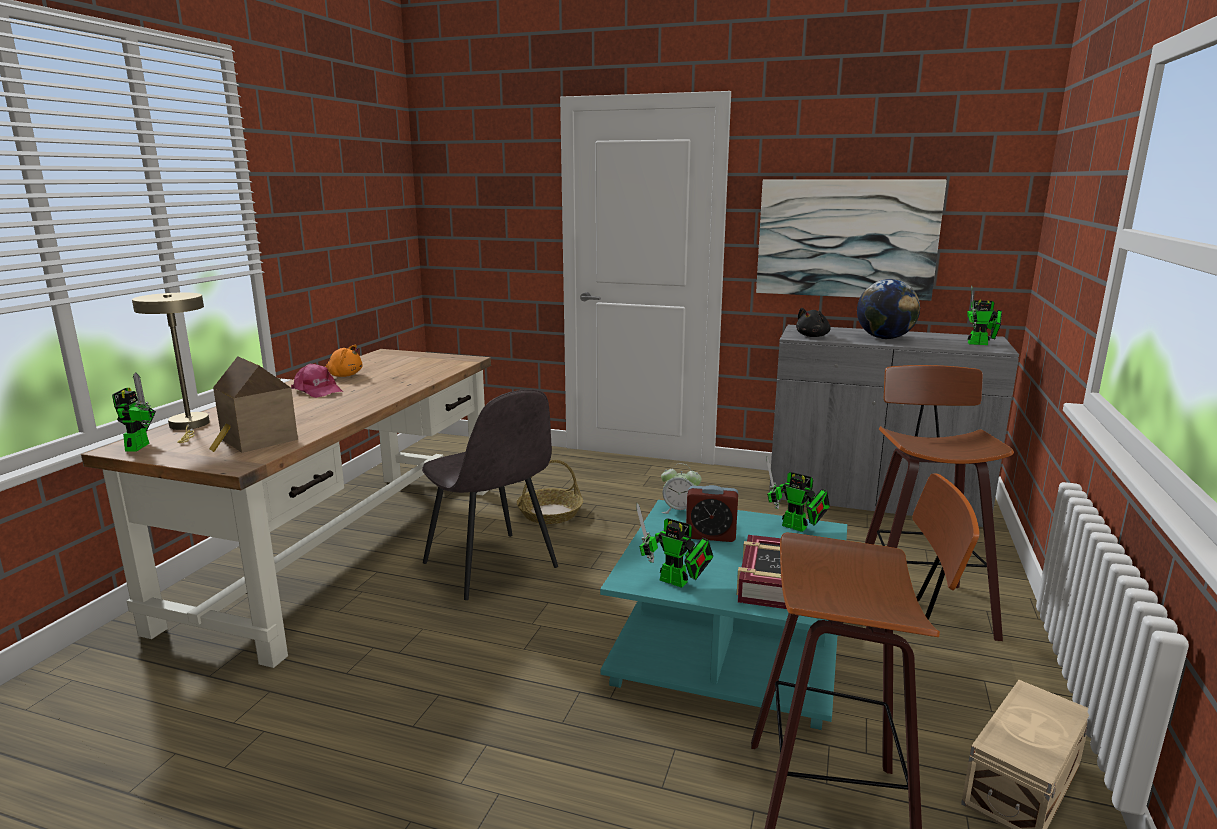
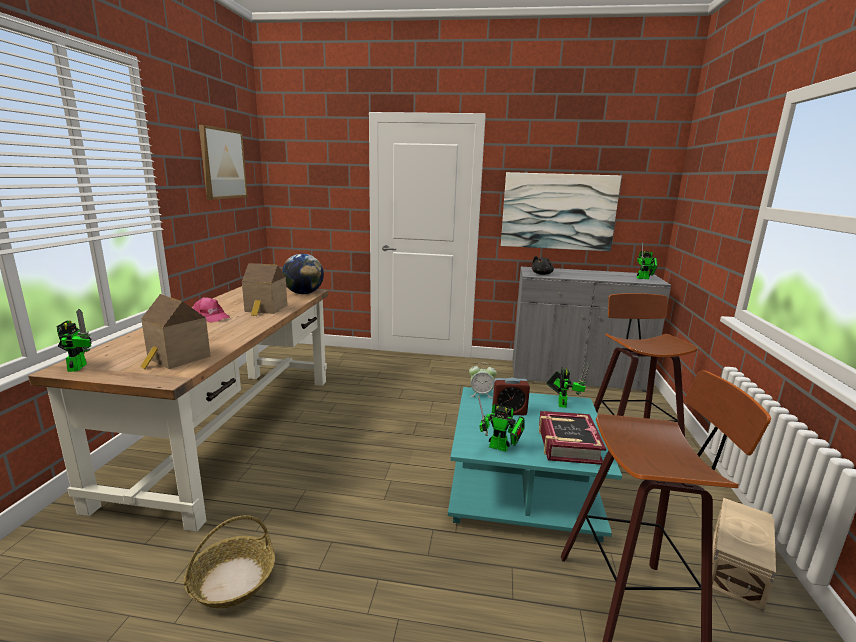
camera: 10 degrees left, 0 degrees up
(189, 426) = (116, 348): beige table lamp -> none
(343, 375) = (225, 305): orange plush toy -> none
(353, 179) = (223, 163): none -> picture
(393, 382) = (265, 309): none -> toy house
(492, 567) = (343, 438): grey chair -> none
(550, 513) = (373, 396): basket -> basket (232, 580)
(798, 528) = (562, 402): toy robot -> toy robot turned 105 degrees counterclockwise
(884, 338) = (586, 275): globe -> globe (304, 293)

